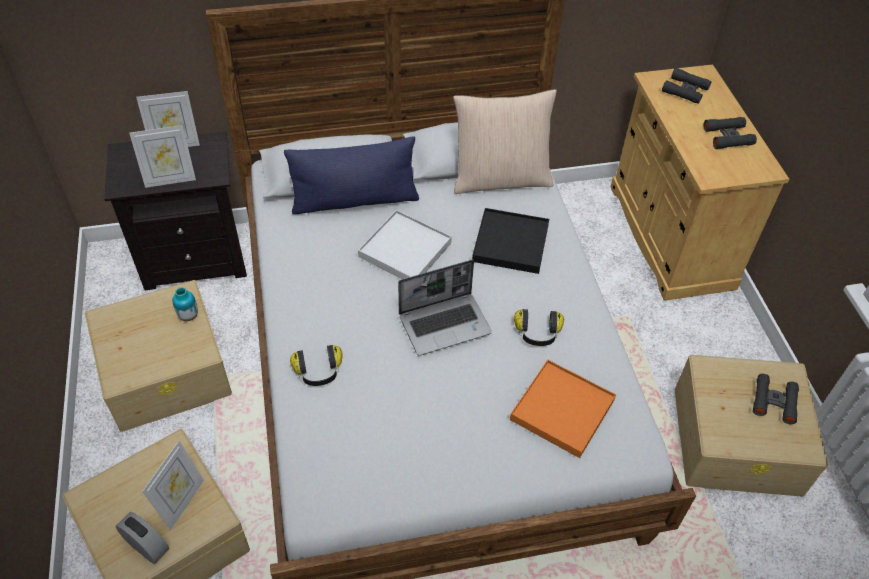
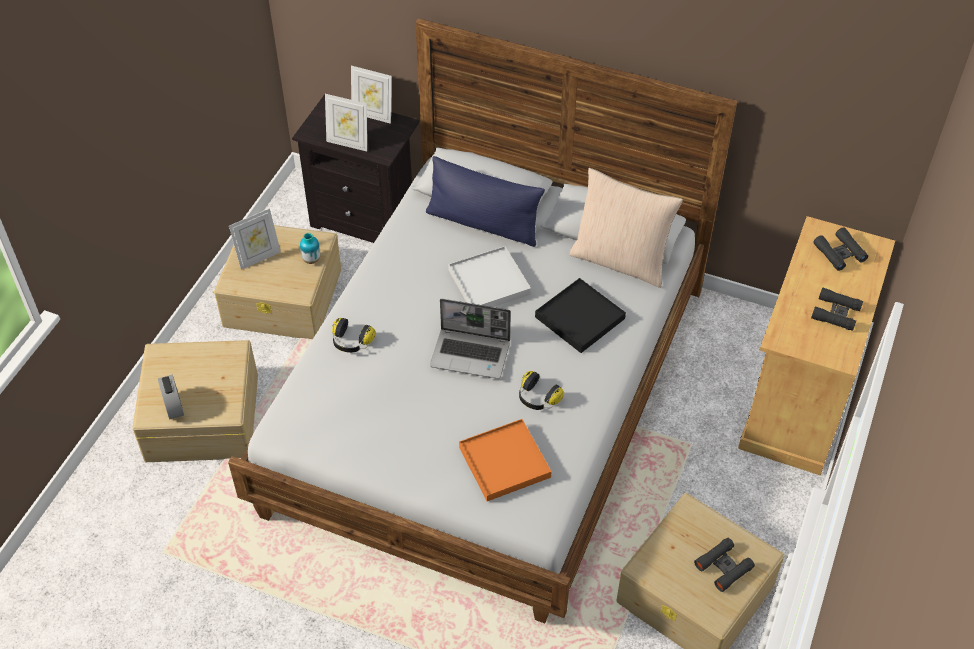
camera: 35 degrees right, 0 degrees up
(182, 502) = (215, 390): picture frame -> picture frame (258, 258)

